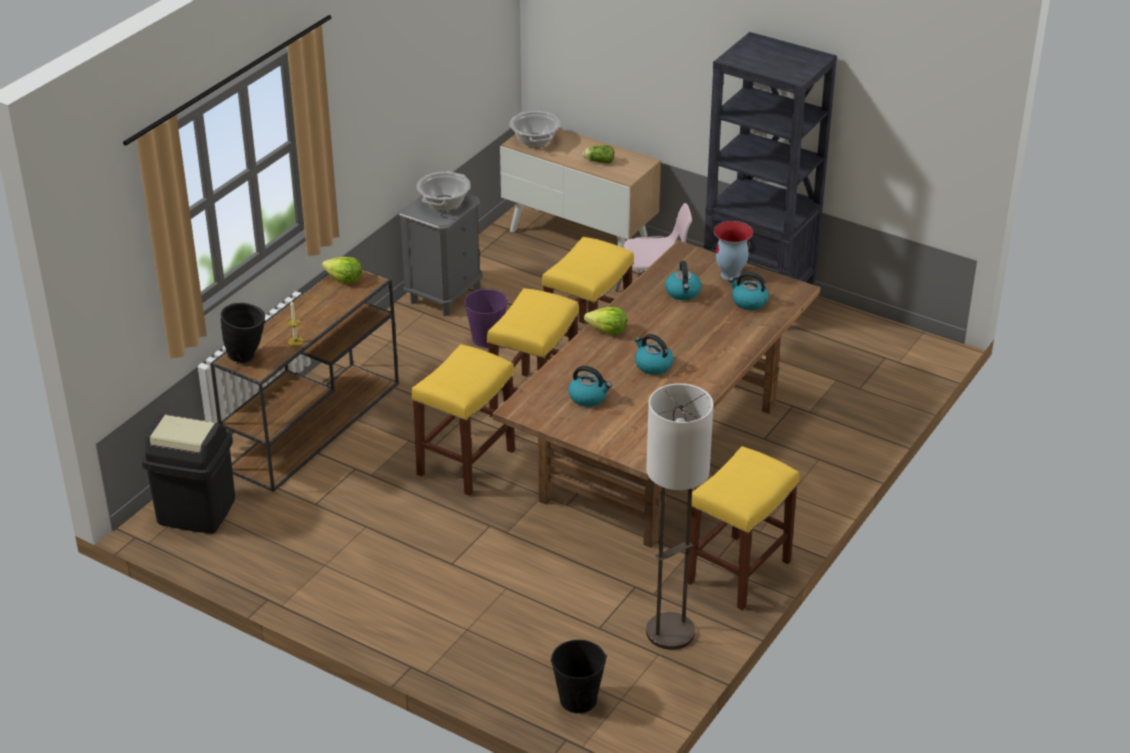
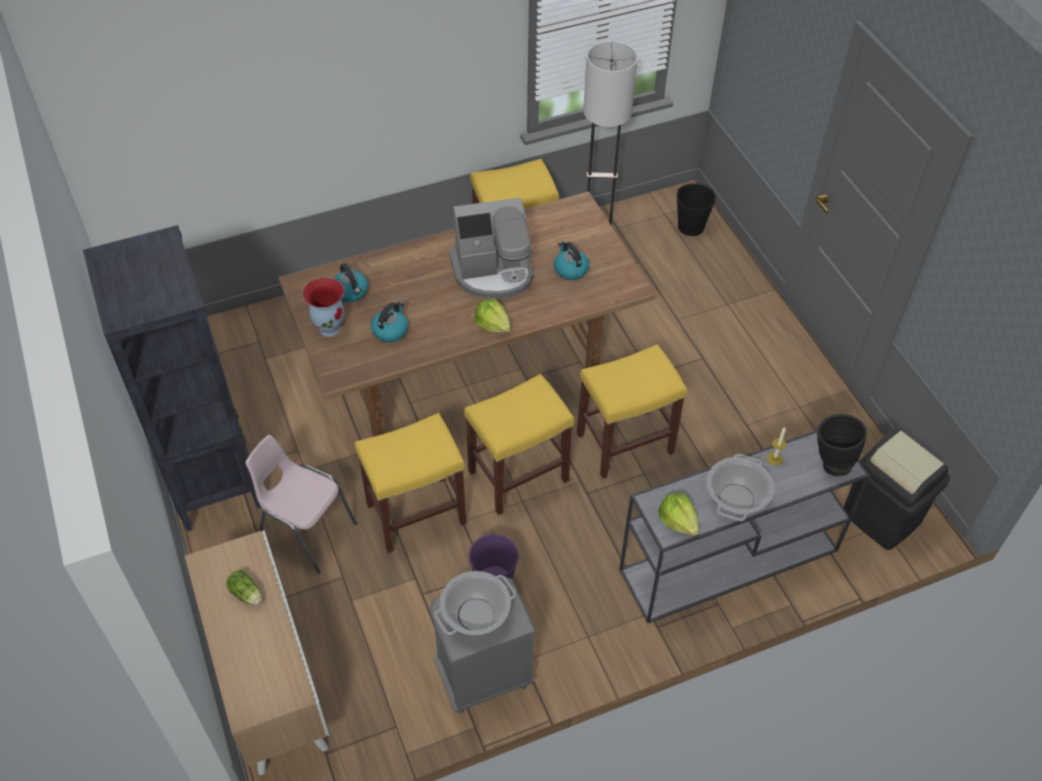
camera: 145 degrees left, 15 degrees up
(315, 424) = (727, 561): brown console table -> grey console table
(535, 141) = (272, 683): cooking pot -> cooking pot (736, 499)
(653, 365) = (493, 272): kettle -> coffee machine

